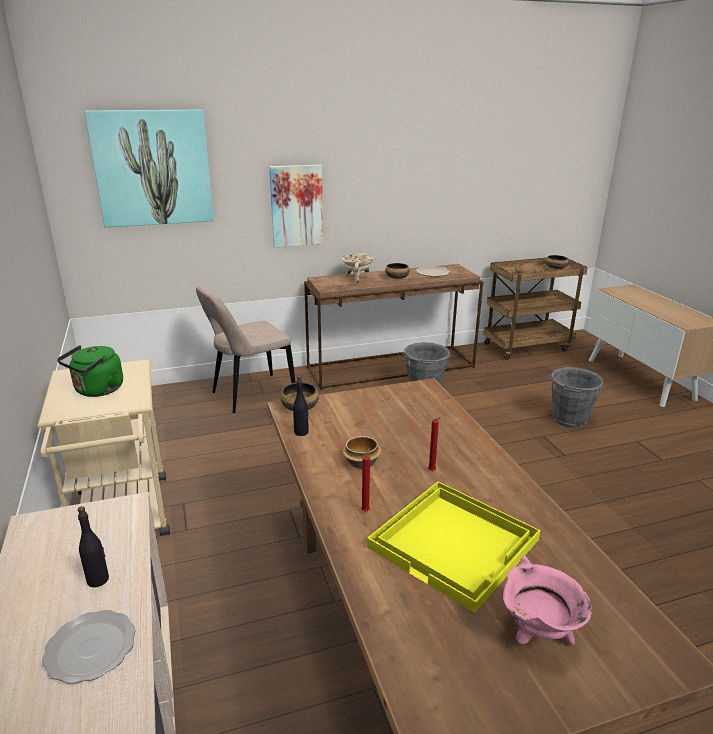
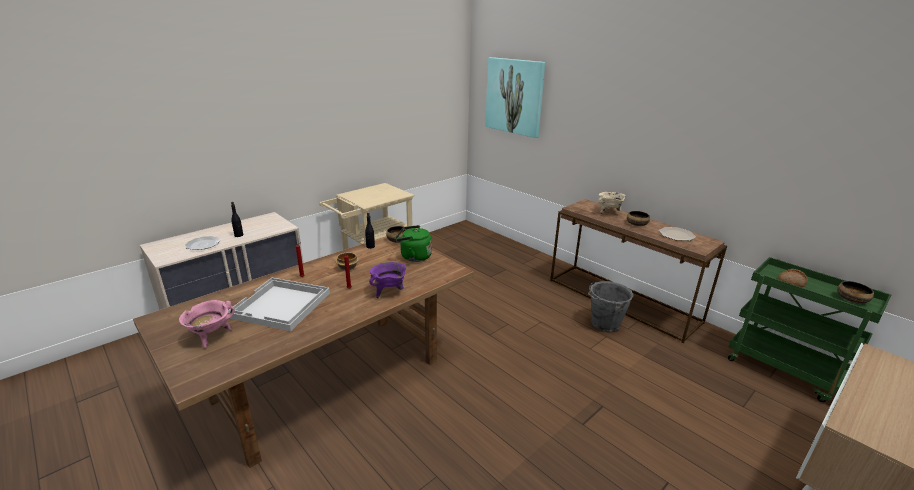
camera: 65 degrees right, 0 degrees up
(97, 391) = (372, 194): green kettle -> green kettle (413, 256)
(250, 395) = (515, 260): beige chair -> none
(296, 206) = (591, 142): picture -> none
(455, 543) = (281, 305): yellow tray -> white tray
(458, 441) = (389, 292): none -> purple cooking pot
(527, 346) = (785, 370): brown cart -> green cart
(569, 420) = (654, 421): grey bucket -> none

